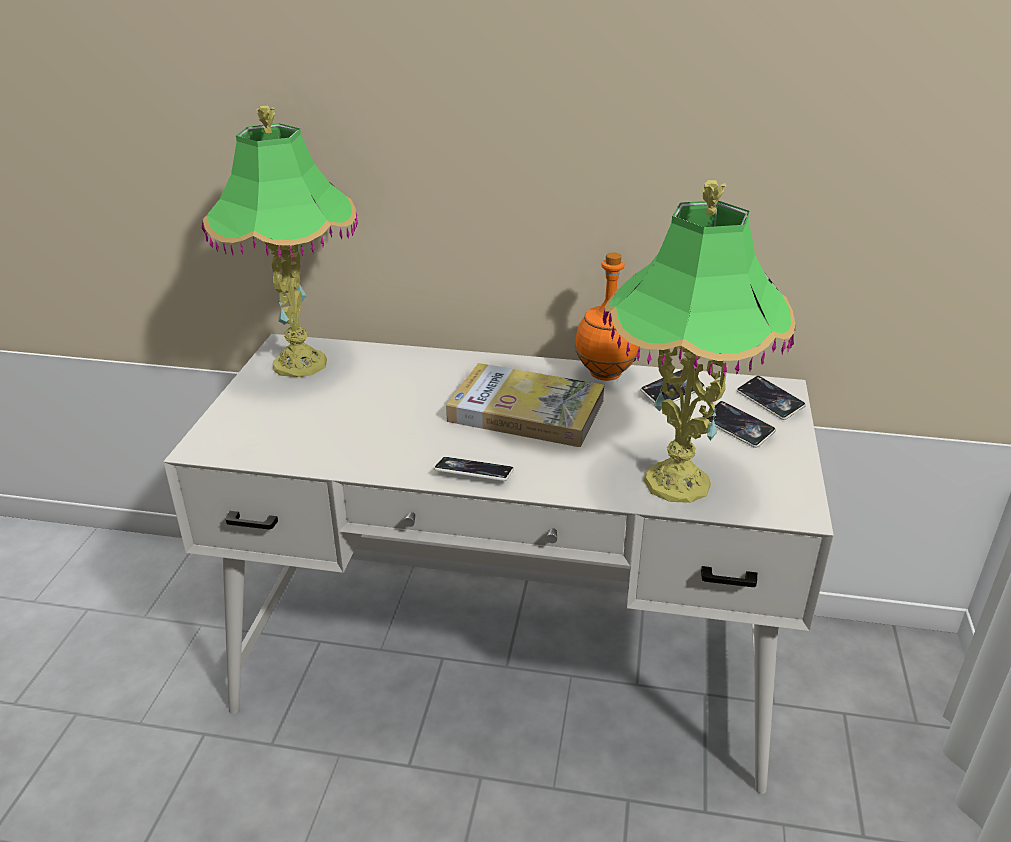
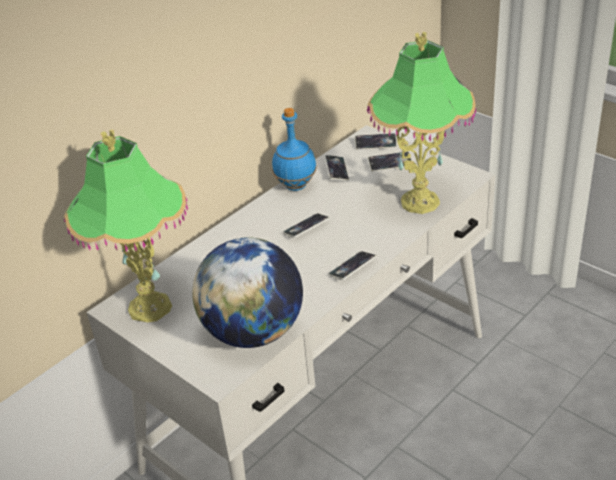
camera: 55 degrees left, 5 degrees up
(297, 442) = (253, 332): none -> globe
(526, 411) = (306, 228): book -> phone
(605, 375) = (296, 186): orange bottle -> blue bottle

